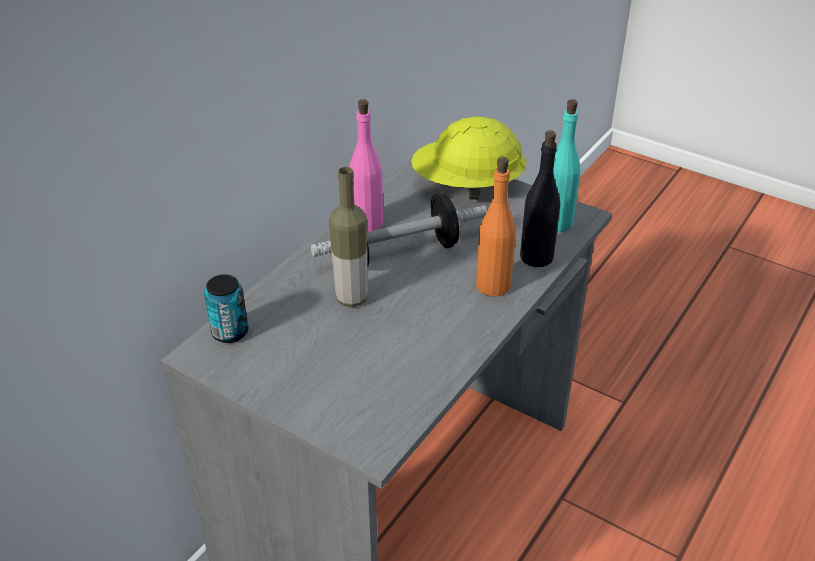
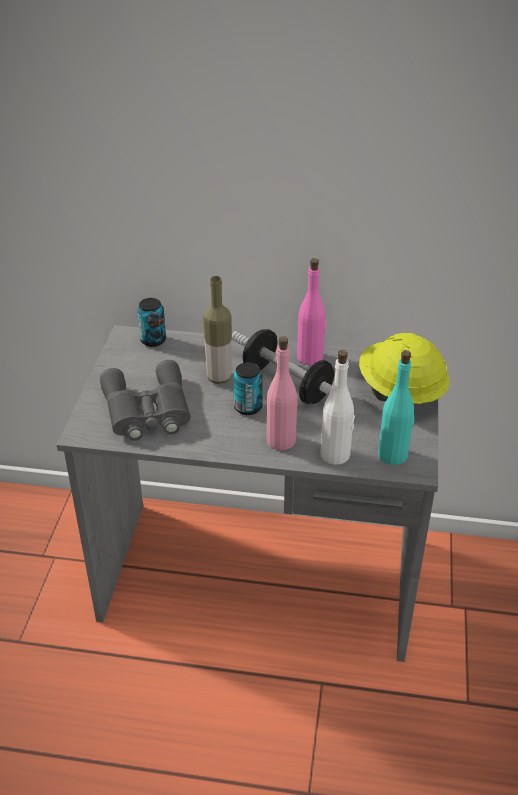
camera: 65 degrees right, 0 degrees up
(372, 376) = (147, 411): none -> grey binoculars
(421, 292) = (248, 407): none -> can
(493, 285) = (281, 440): orange bottle -> pink bottle
(536, 257) = (335, 455): black bottle -> white bottle

